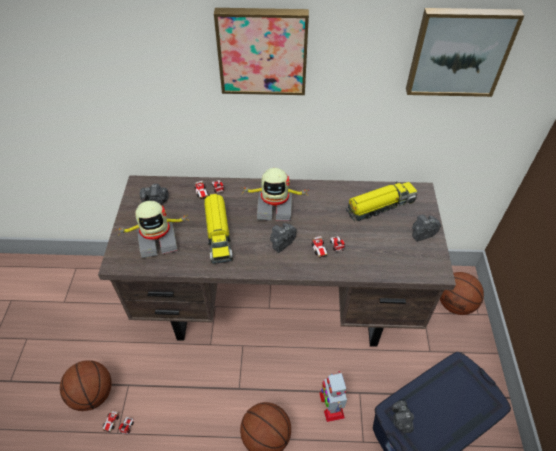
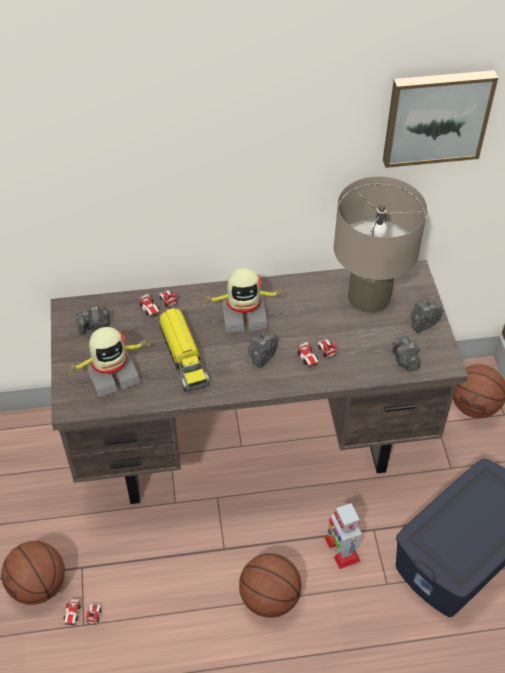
camera: 10 degrees left, 0 degrees up
(262, 51) = (218, 139): picture -> none
(380, 206) = (369, 296): toy truck -> beige table lamp
(401, 420) = (428, 544): camera -> camera (405, 360)

